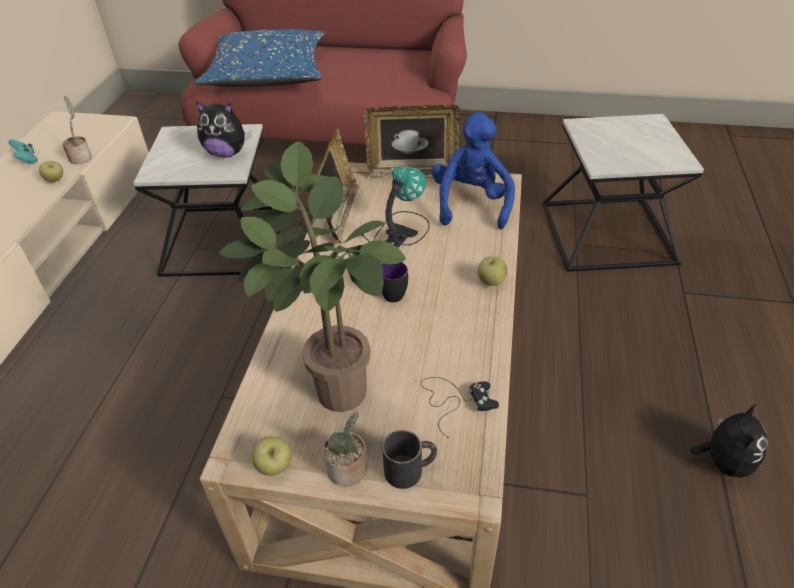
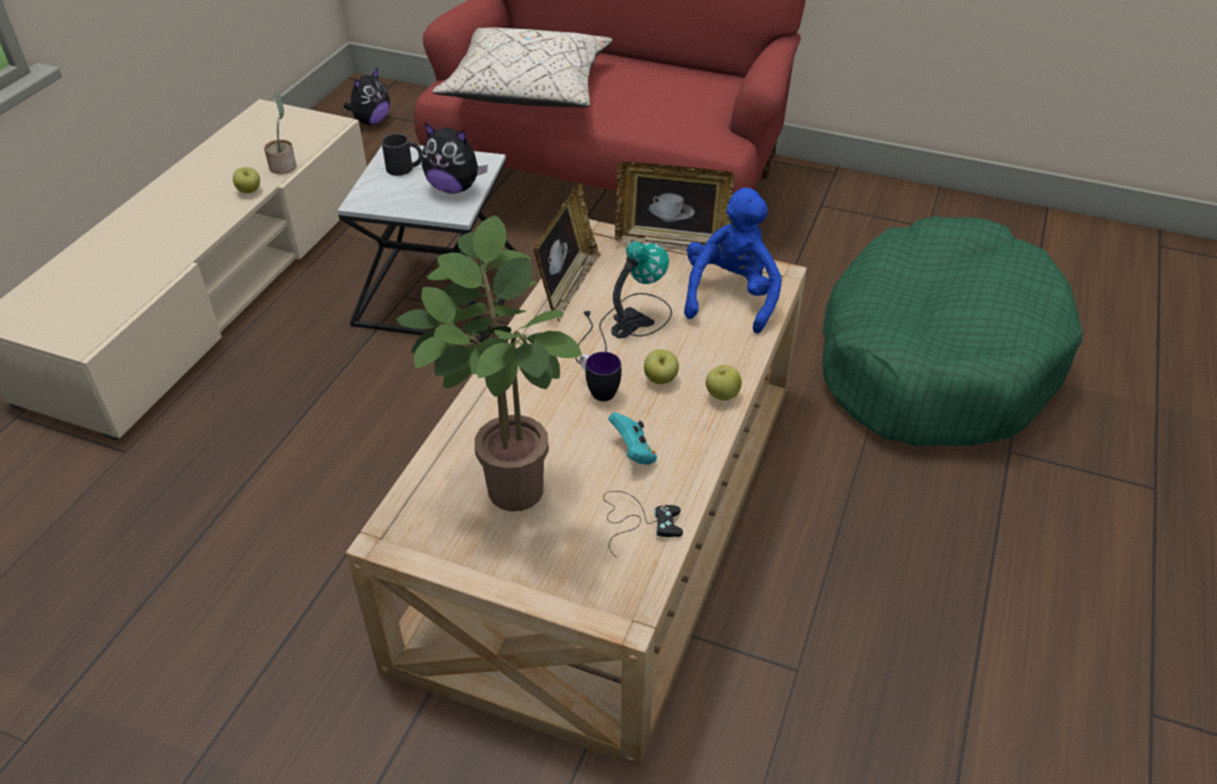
camera: 10 degrees right, 0 degrees up
(27, 160) = (221, 160): turquoise game controller -> turquoise game controller (633, 452)
(267, 76) = (527, 89): blue pillow -> beige pillow
(274, 466) = (425, 553): apple -> apple (660, 380)
(348, 470) = (501, 571): potted plant -> none
(410, 469) = (566, 582): black mug -> black mug (405, 168)
(608, 233) = (935, 358): side table -> green dog bed
(723, 462) = (981, 664): plush toy -> plush toy (371, 121)

